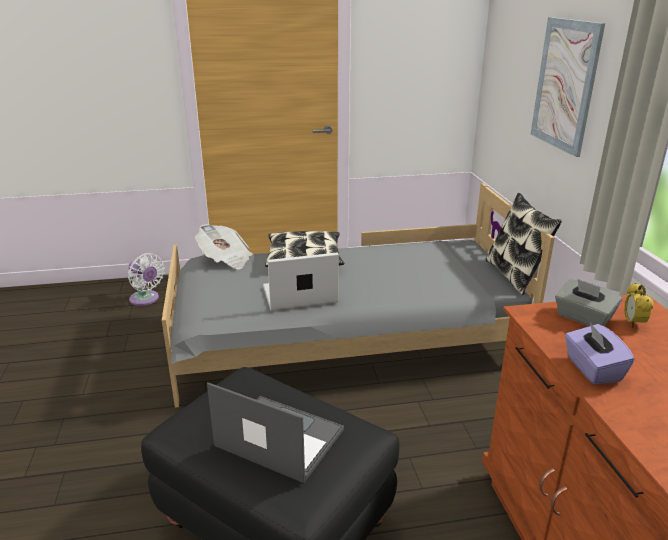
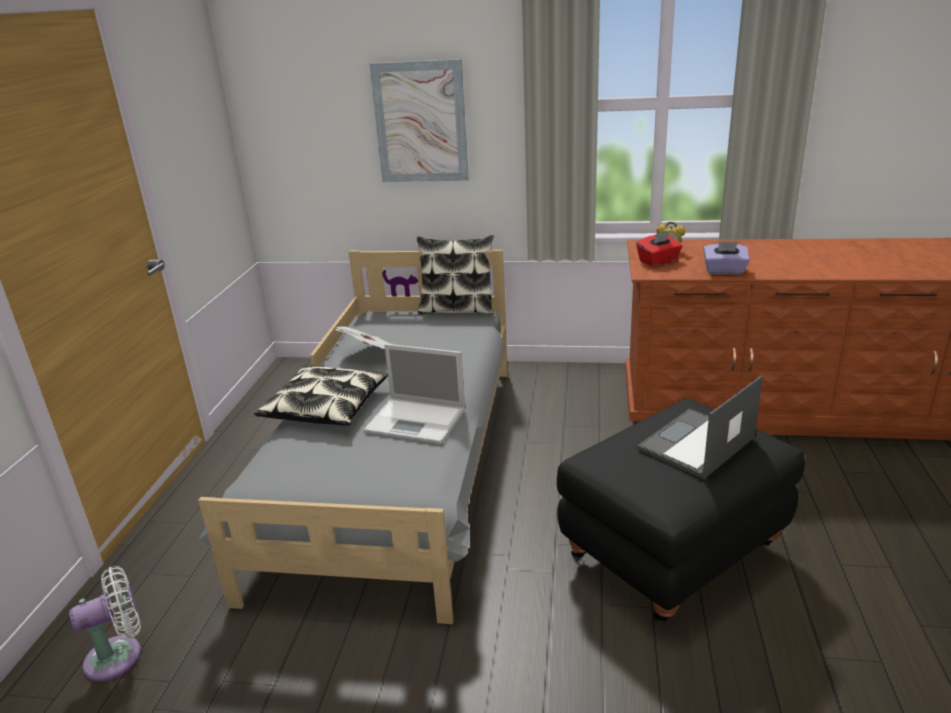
camera: 70 degrees left, 0 degrees up
(225, 259) = (270, 466): newspaper -> newspaper (372, 354)
(298, 295) = (417, 421): laptop -> laptop turned 75 degrees counterclockwise
(583, 318) = (658, 261): grey tissue box -> red tissue box

